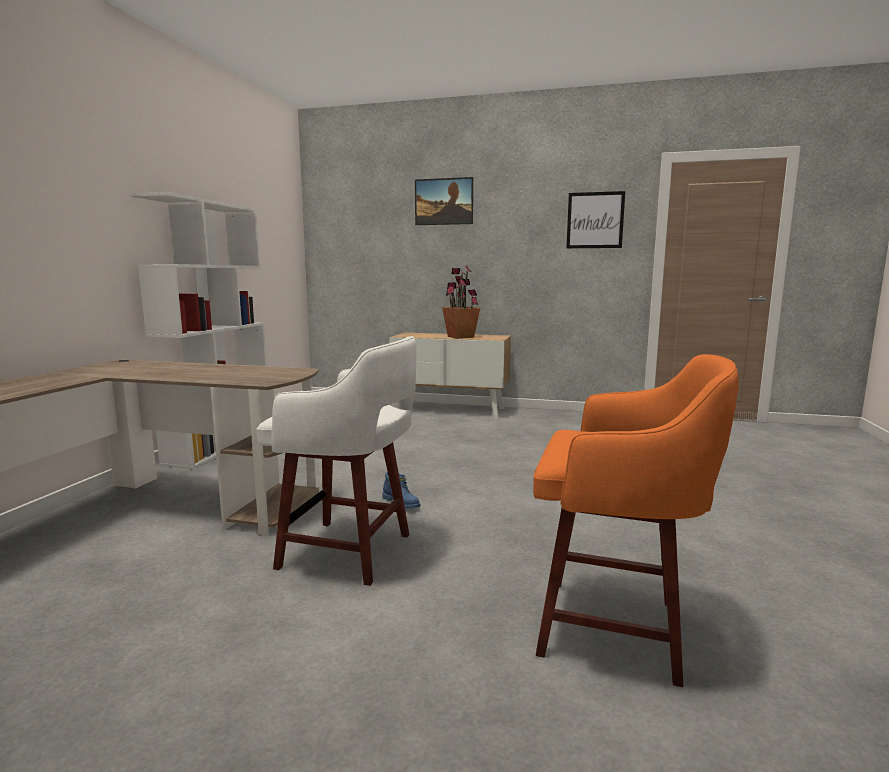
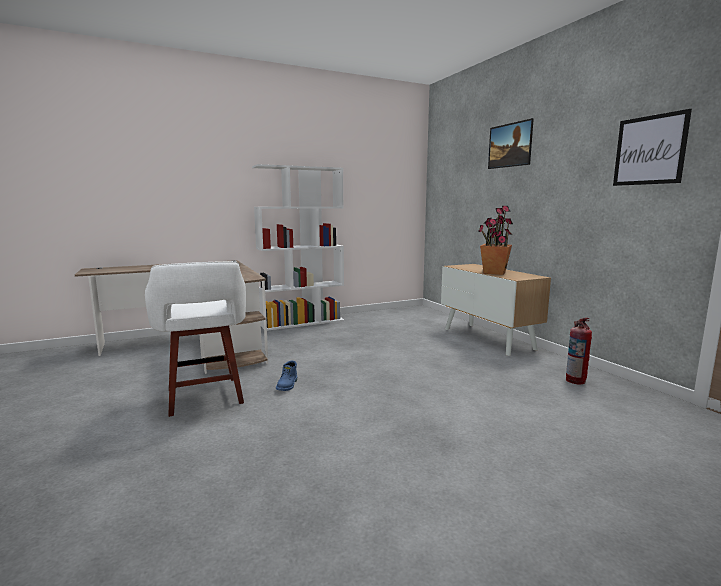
camera: 50 degrees right, 0 degrees up
(572, 421) = (575, 380): none -> fire extinguisher
(616, 629) = (166, 515): orange stool -> none

